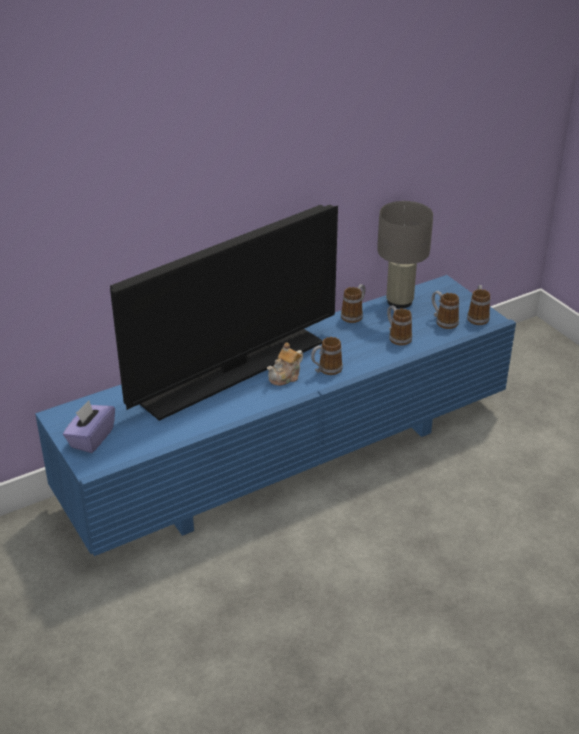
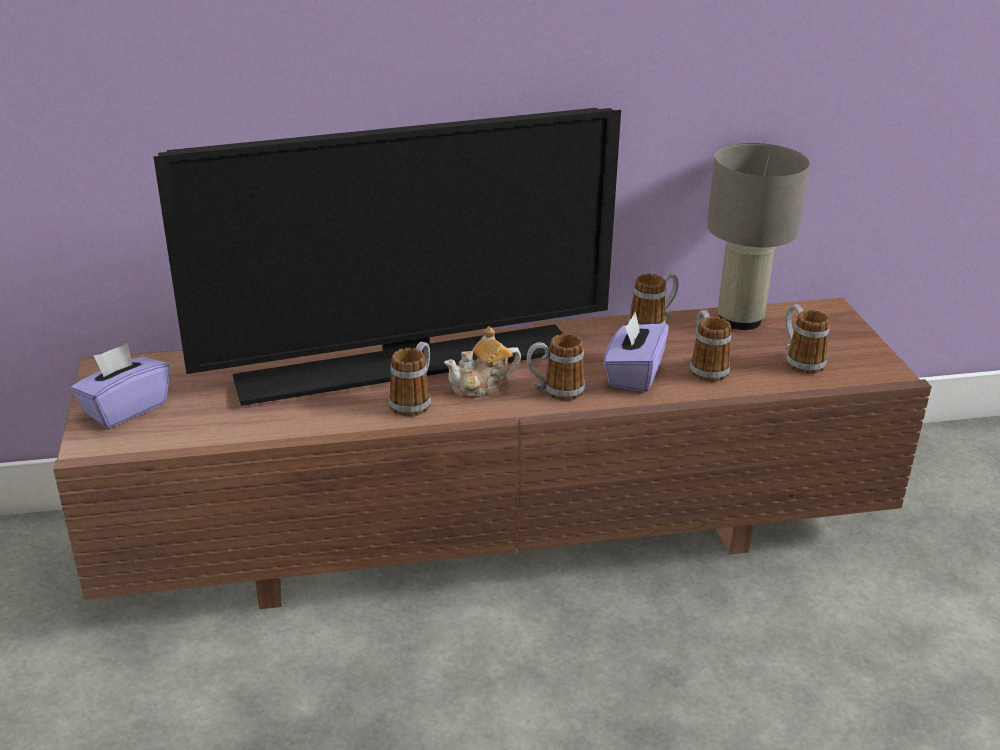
camera: 20 degrees right, 5 degrees down
(288, 454) = (497, 528): blue tv stand -> brown tv stand
(361, 350) = (633, 374): none -> purple tissue box
(477, 317) = (865, 365): mug -> mug (414, 401)

